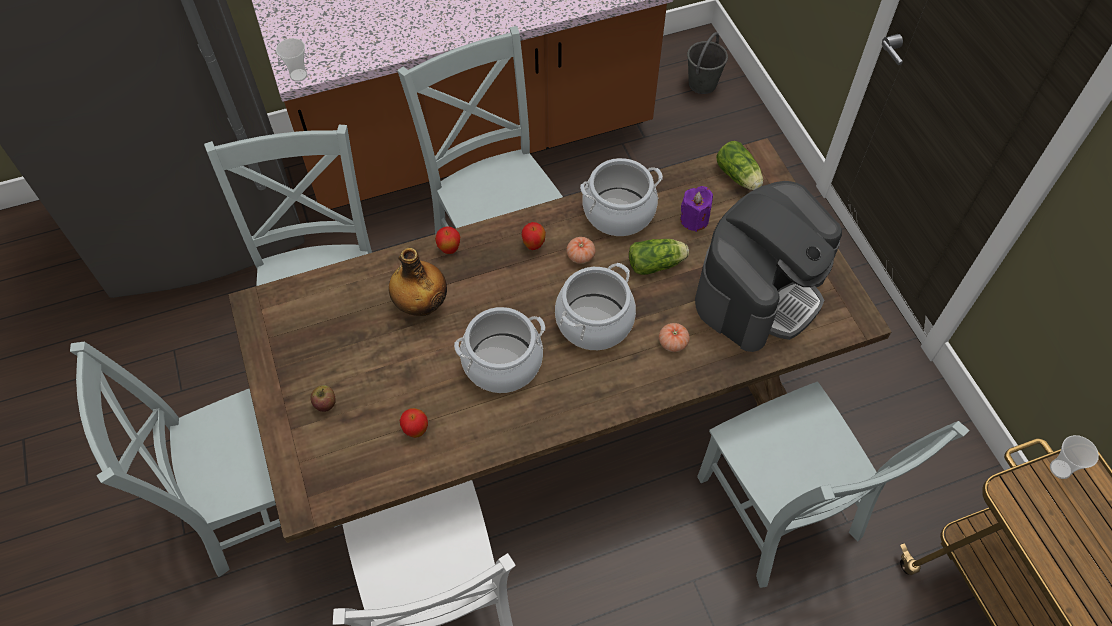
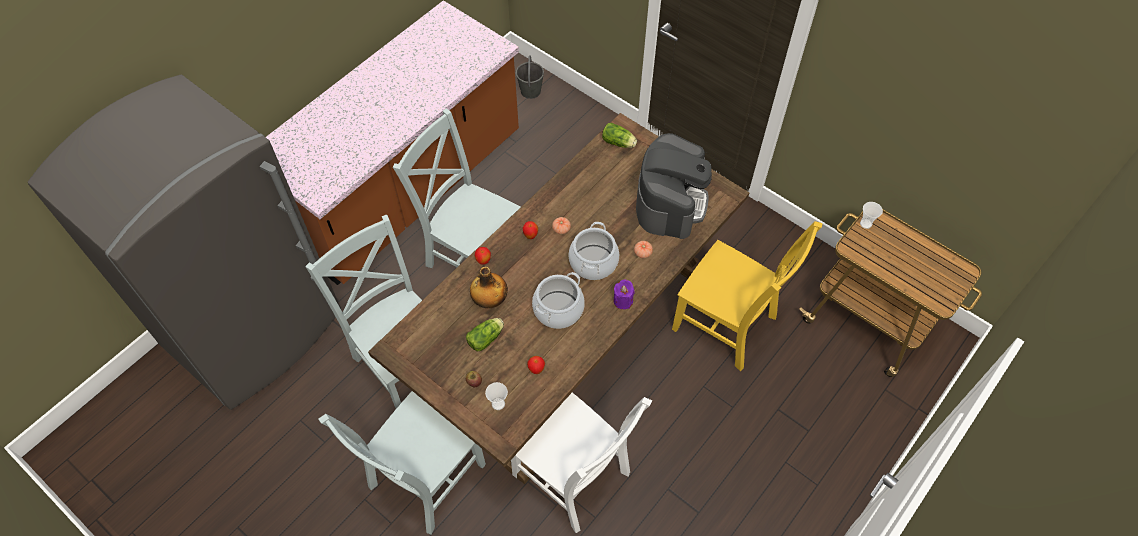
camera: 30 degrees left, 0 degrees up
(298, 75) = (322, 198): cup -> cup (498, 404)
(619, 212) = (566, 194): cooking pot -> none
(657, 264) = (606, 213): lettuce -> lettuce (487, 338)
(694, 219) = (610, 179): purple candle -> purple candle (623, 301)
(781, 514) = (728, 326): grey chair -> yellow chair

